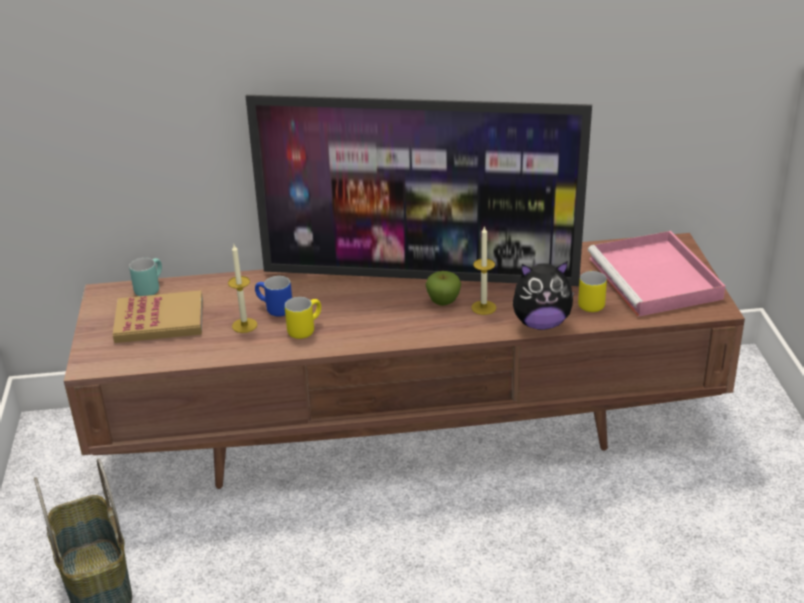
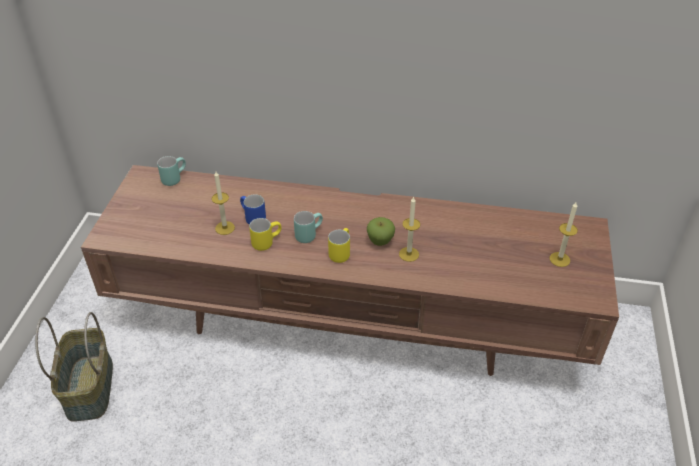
camera: 15 degrees right, 10 degrees up
(159, 321) = (168, 209): book -> none
(352, 311) = (308, 234): none -> turquoise mug
(420, 276) = (373, 212): television -> none
(541, 323) = (447, 281): plush toy -> none
(589, 302) = (494, 269): yellow mug -> yellow mug (339, 252)
(656, 279) = (559, 259): pink tray -> candle

